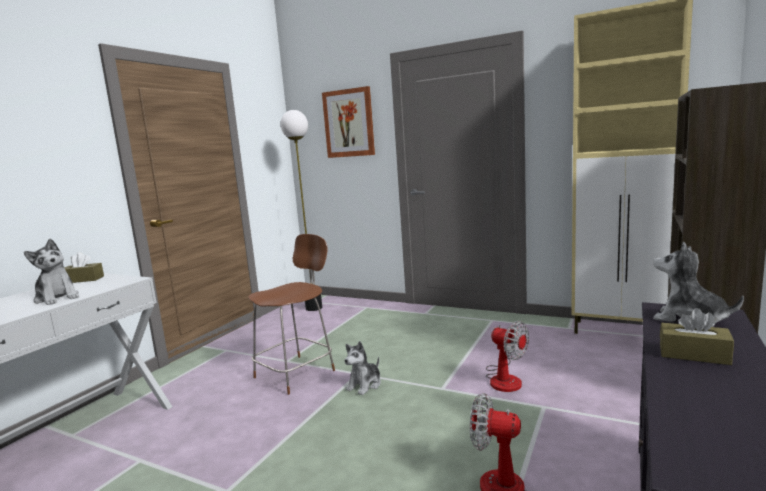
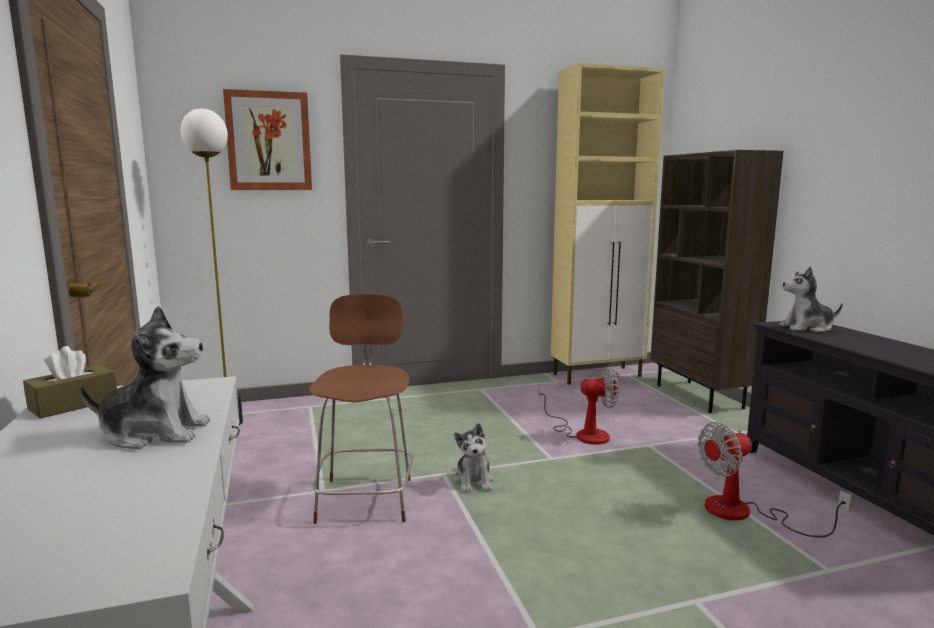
camera: 45 degrees left, 0 degrees up
(694, 354) = (864, 344): brown tissue box -> none

